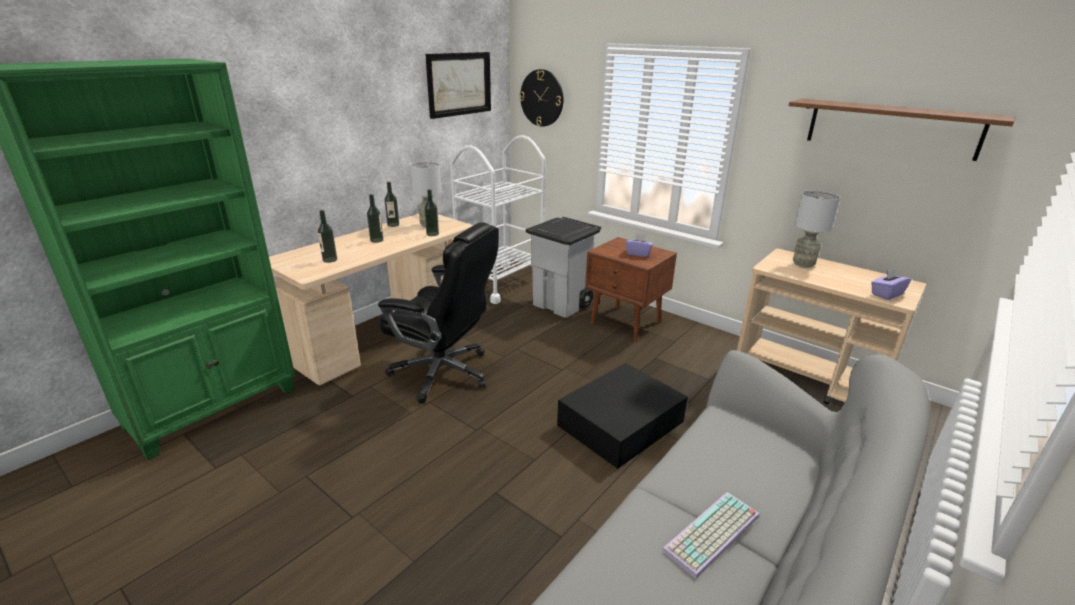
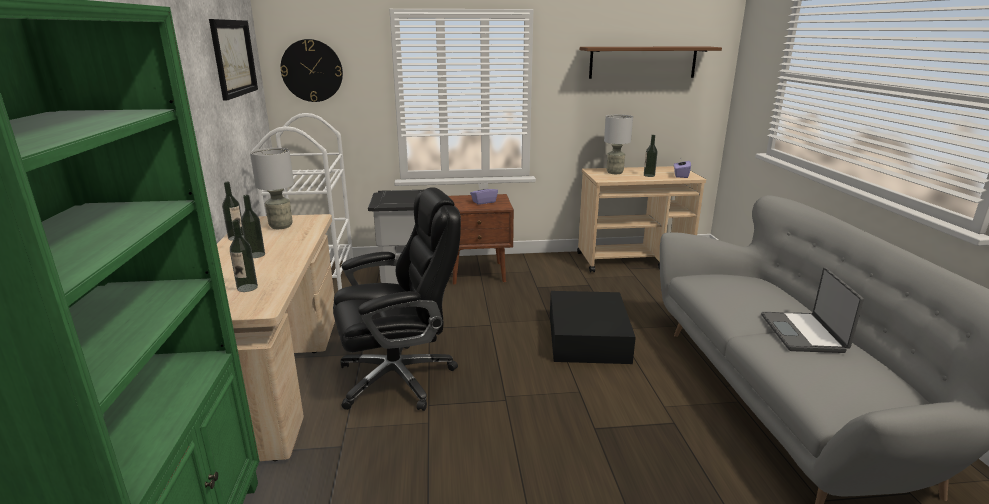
camera: 45 degrees left, 5 degrees down
(432, 234) = (306, 232): bottle -> bottle (649, 175)
(713, 535) = (804, 333): keyboard -> laptop

